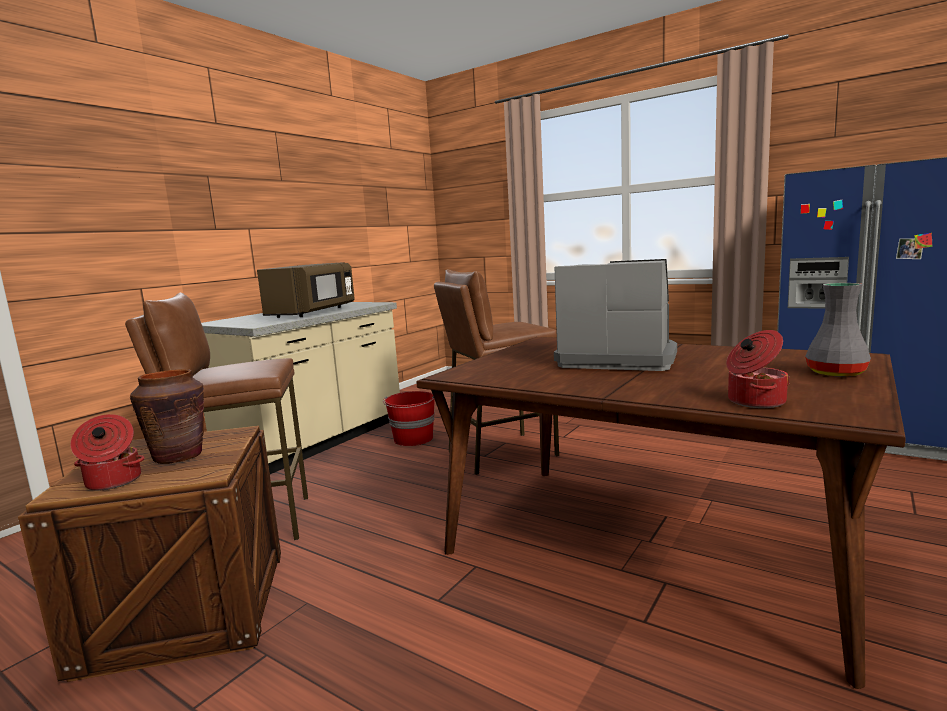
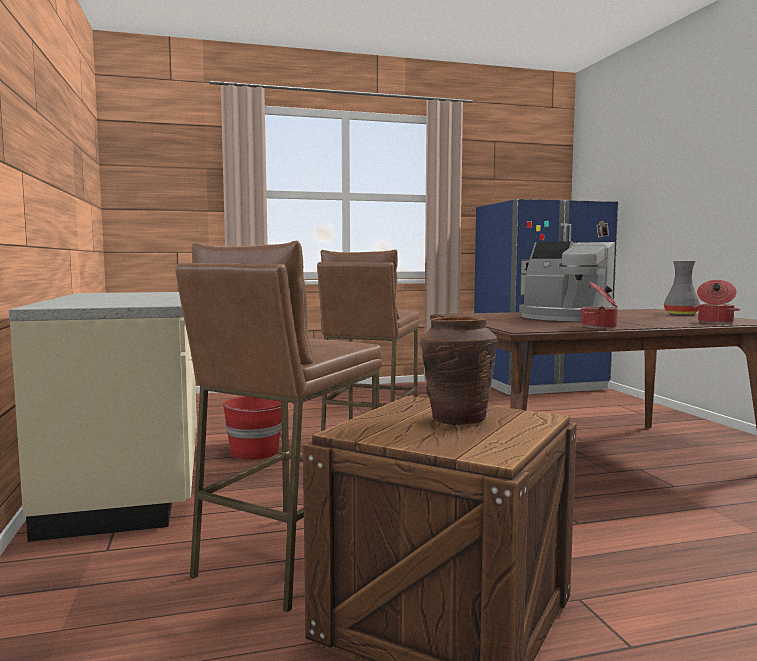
camera: 50 degrees left, 5 degrees down
(112, 482) = (498, 440): cooking pot -> cooking pot (600, 327)
(313, 312) = (153, 297): brown microwave -> none
(616, 359) = (564, 317): coffee machine -> coffee machine turned 120 degrees counterclockwise

